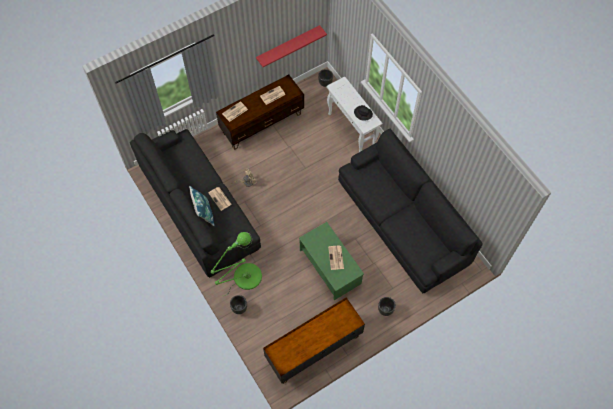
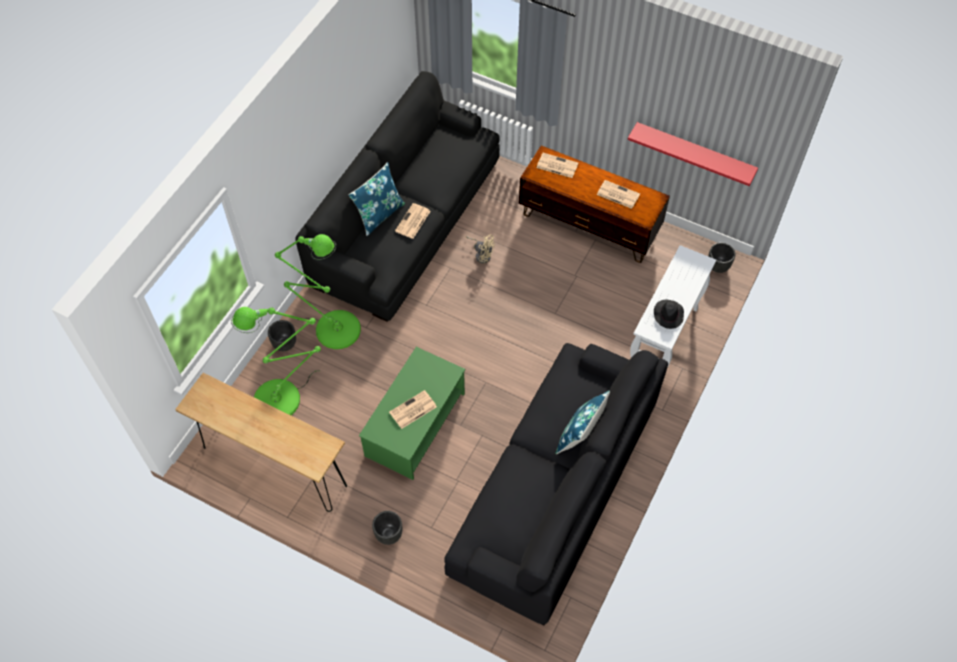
camera: 60 degrees right, 5 degrees down
(273, 324) = (283, 397): none -> green floor lamp
(313, 348) = (274, 466): brown tv stand -> brown console table
(397, 190) = (580, 435): none -> blue pillow

